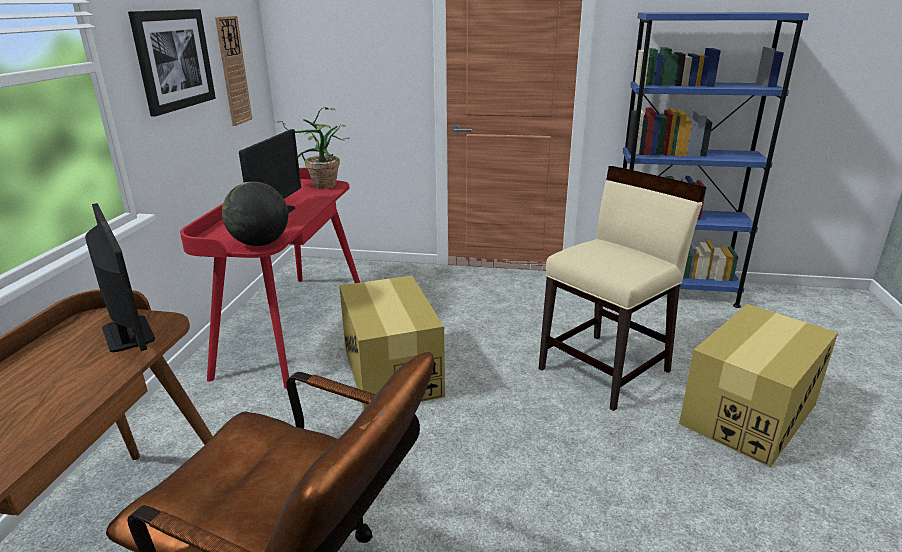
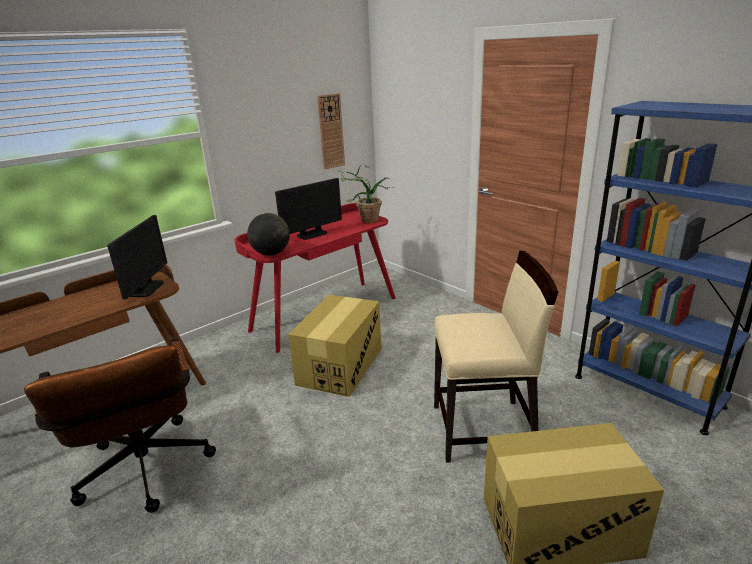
camera: 40 degrees right, 0 degrees up
(174, 60) = (271, 126): picture -> none

